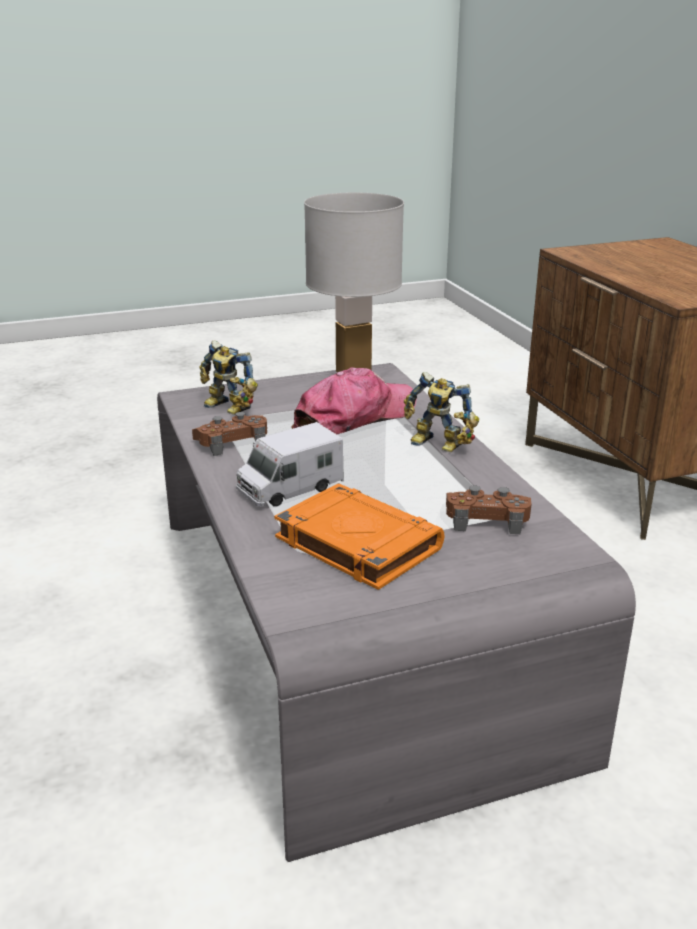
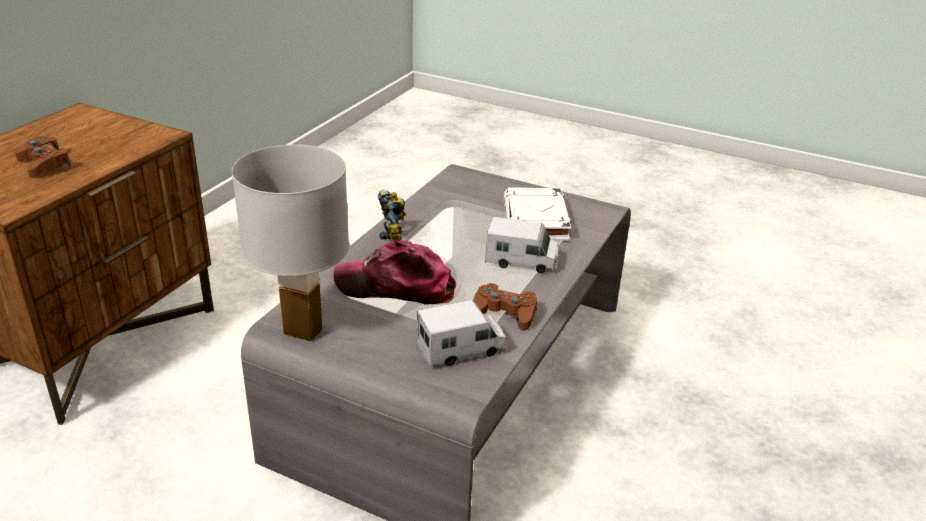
camera: 135 degrees left, 5 degrees up
(226, 408) = (461, 349): toy robot -> toy truck
(356, 543) = (536, 220): orange book -> white book
(487, 519) = (459, 200): brown game controller -> brown game controller (44, 164)

